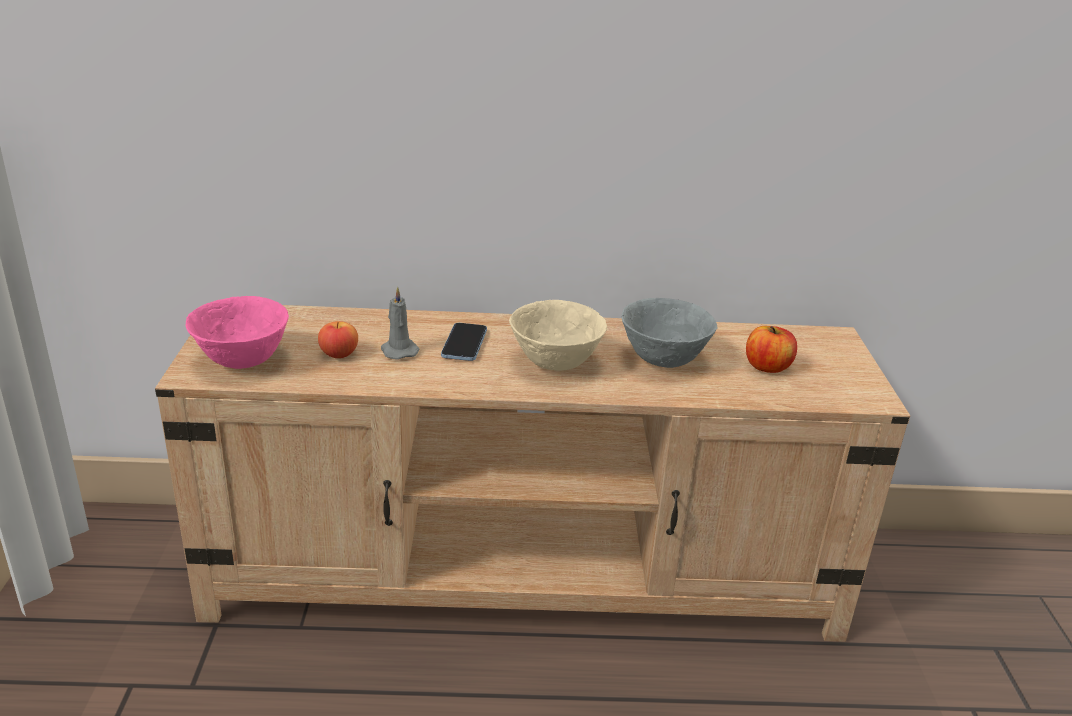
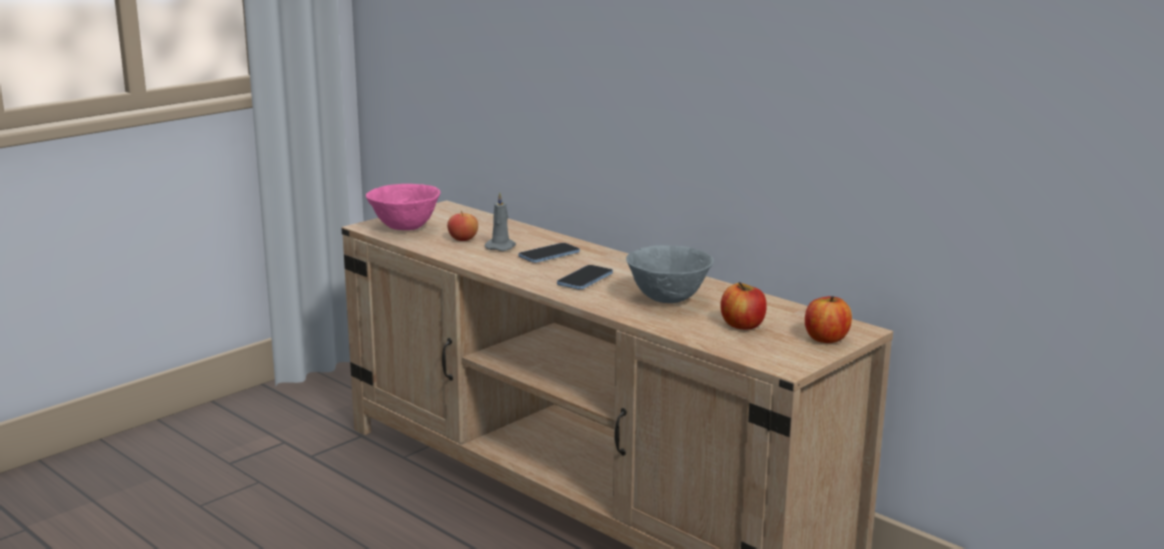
camera: 45 degrees right, 10 degrees down
(555, 364) = (585, 279): beige bowl -> phone
(839, 356) = (826, 339): none -> apple

